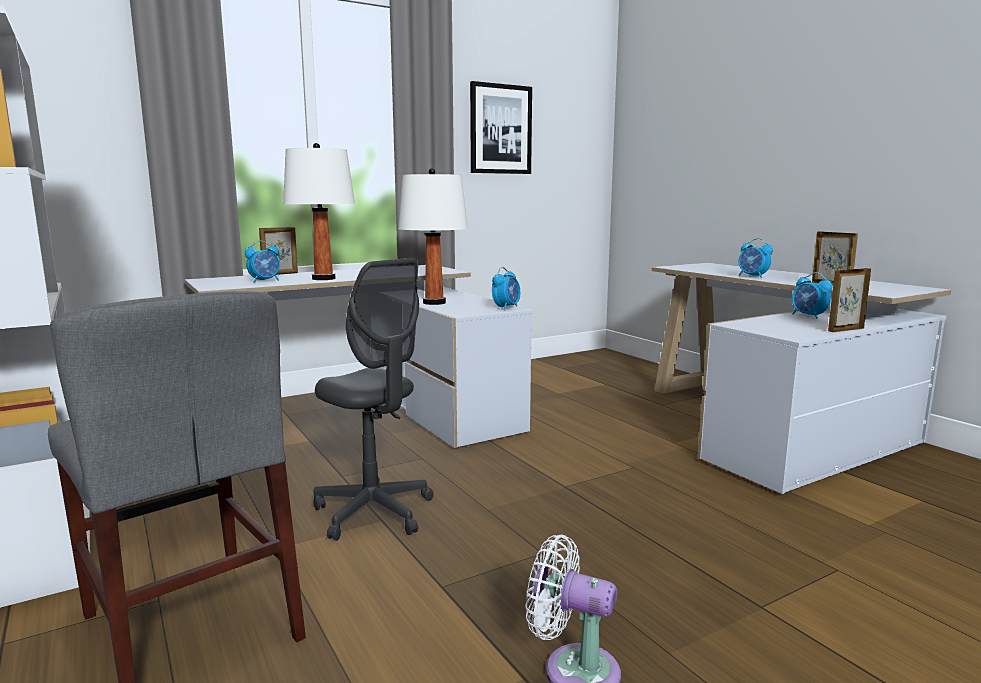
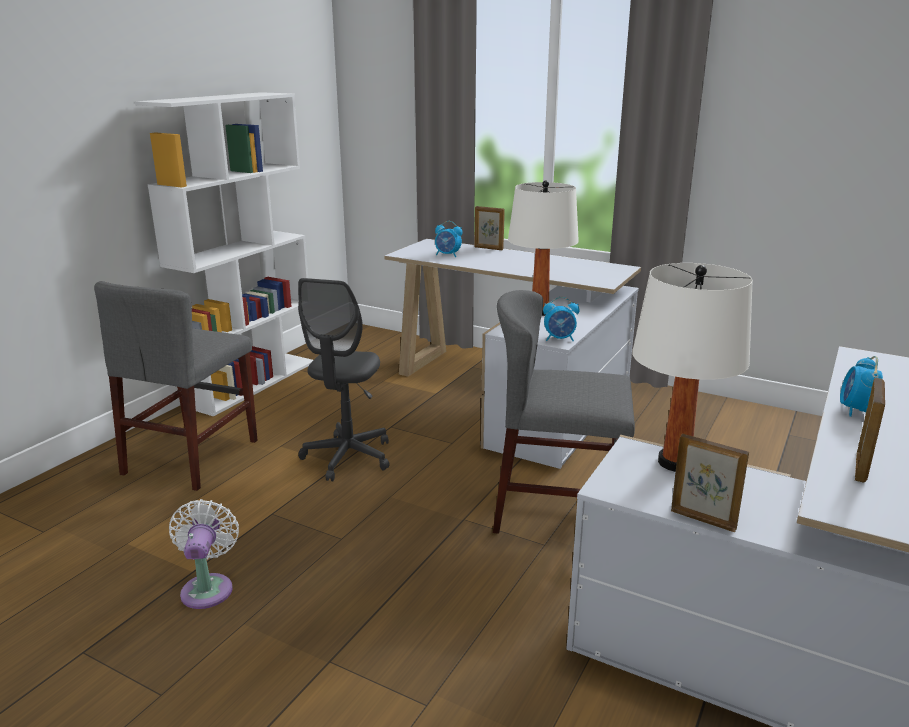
camera: 60 degrees right, 10 degrees up
(323, 278) = (485, 263): white table lamp -> white table lamp (675, 463)
(500, 129) = (784, 112): picture -> none
(586, 450) = (557, 510): none -> grey chair
(808, 316) = (772, 489): alarm clock -> none

